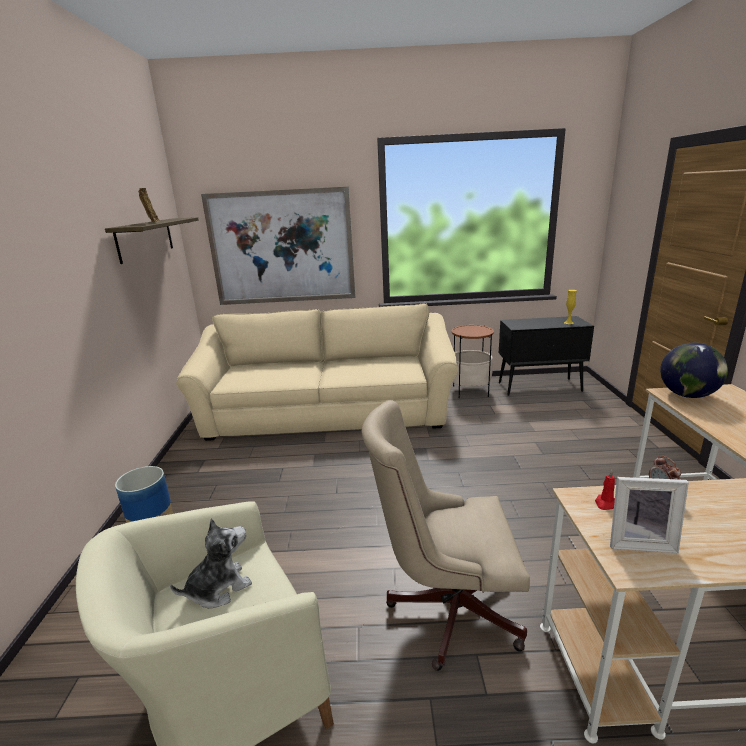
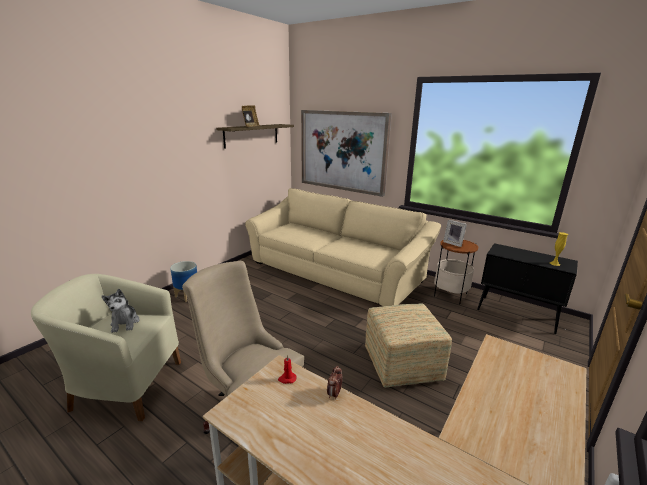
camera: 35 degrees right, 0 degrees up
(219, 588) = (125, 323): plush toy -> plush toy turned 75 degrees clockwise
(520, 474) = (403, 365): none -> ottoman
(639, 541) = (260, 406): picture frame -> picture frame (453, 243)
(687, 395) = (511, 354): globe -> none

